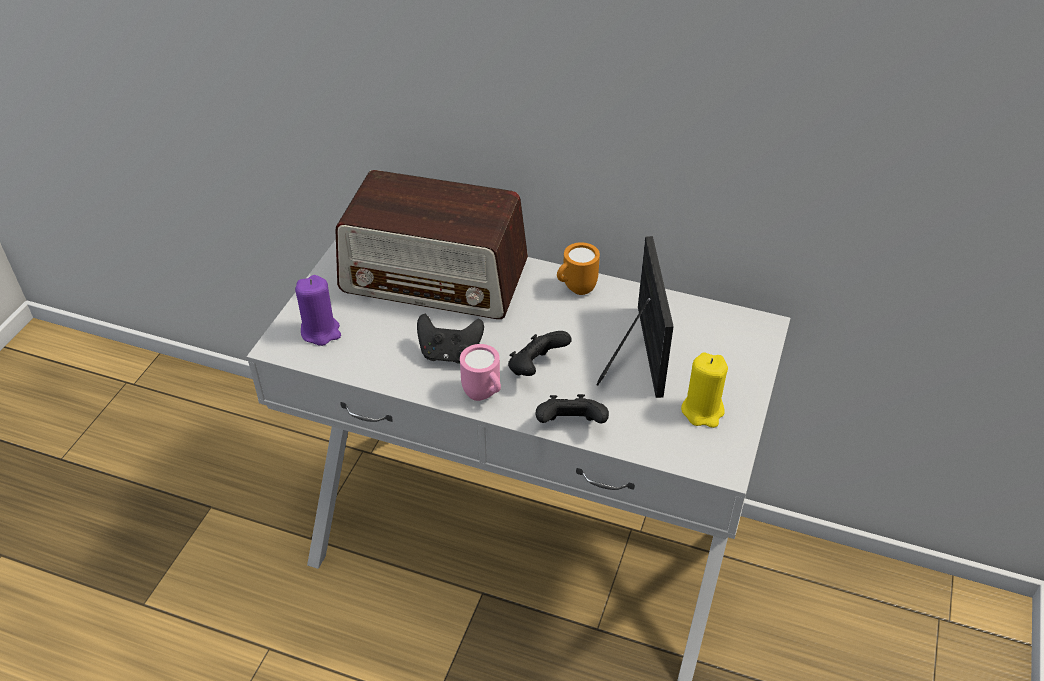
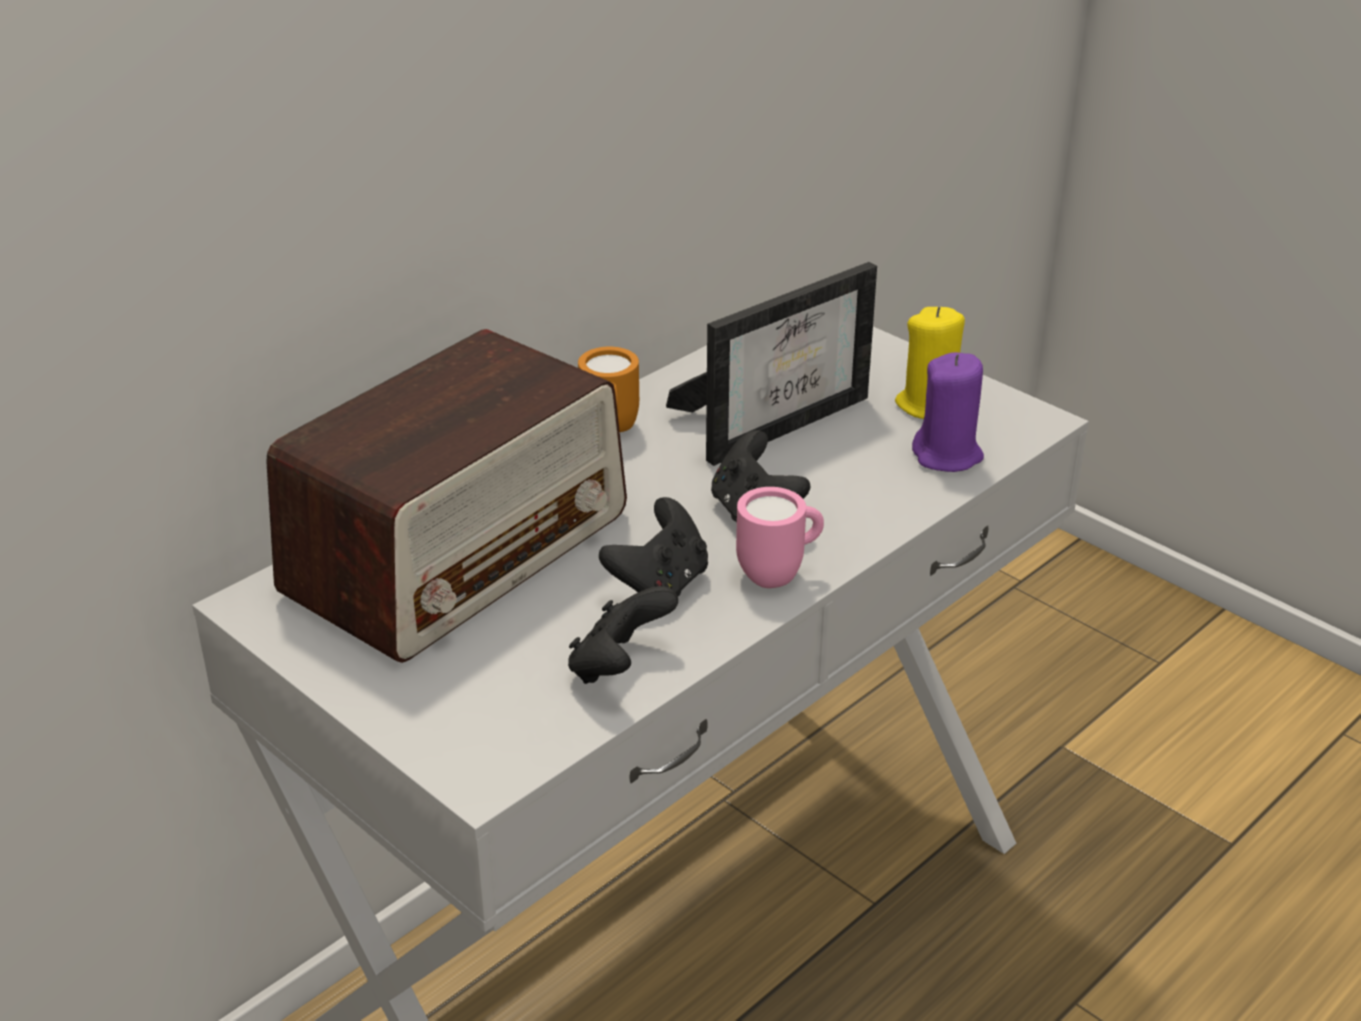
camera: 65 degrees left, 10 degrees down
(321, 331) = (487, 714): purple candle -> purple candle (947, 455)
(570, 425) = (892, 514): black game controller -> black game controller (619, 667)
(636, 349) = (778, 419): picture frame -> picture frame turned 120 degrees clockwise

